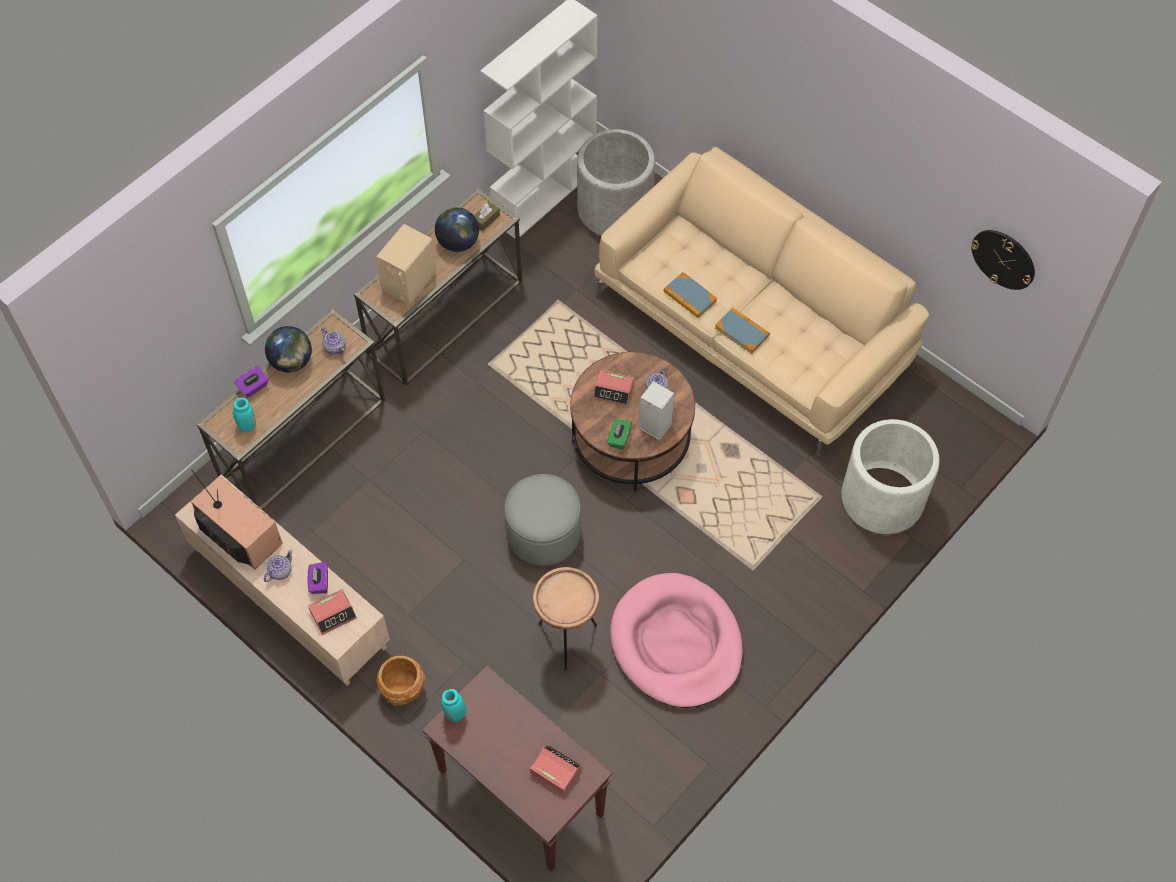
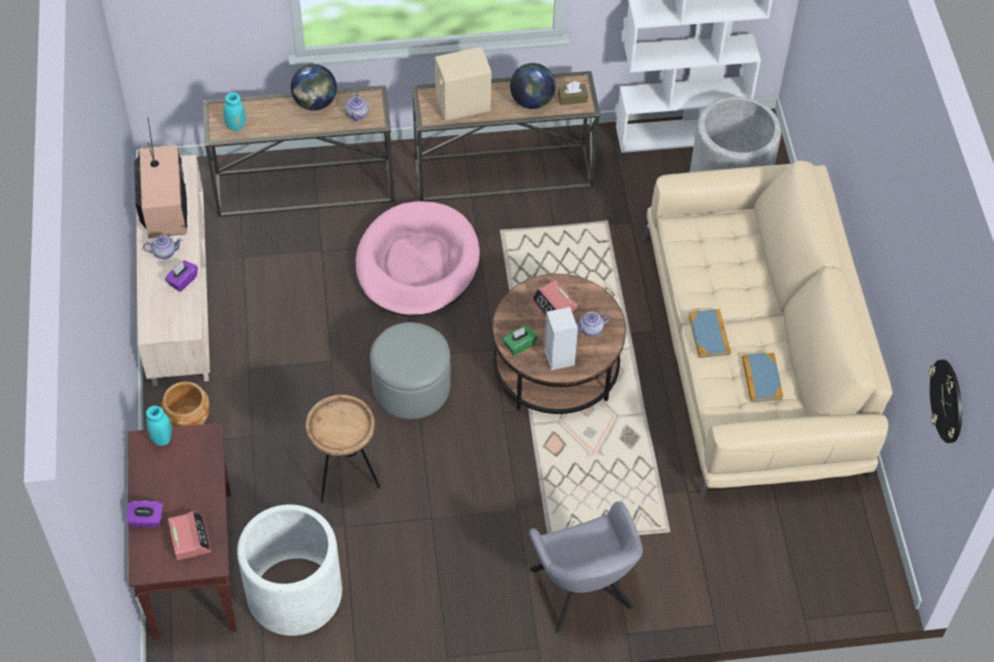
camera: 40 degrees right, 5 degrees down
(253, 387) = (269, 102): purple tissue box -> purple tissue box (146, 520)
(333, 614) = (168, 310): alarm clock -> none
(676, 643) = (427, 551): pink dog bed -> pink dog bed (417, 263)
(689, 296) = (693, 277): book -> book (761, 379)
(809, 587) = (582, 593): none -> grey armchair
(882, 498) = (722, 573): white planter -> white planter (294, 594)

